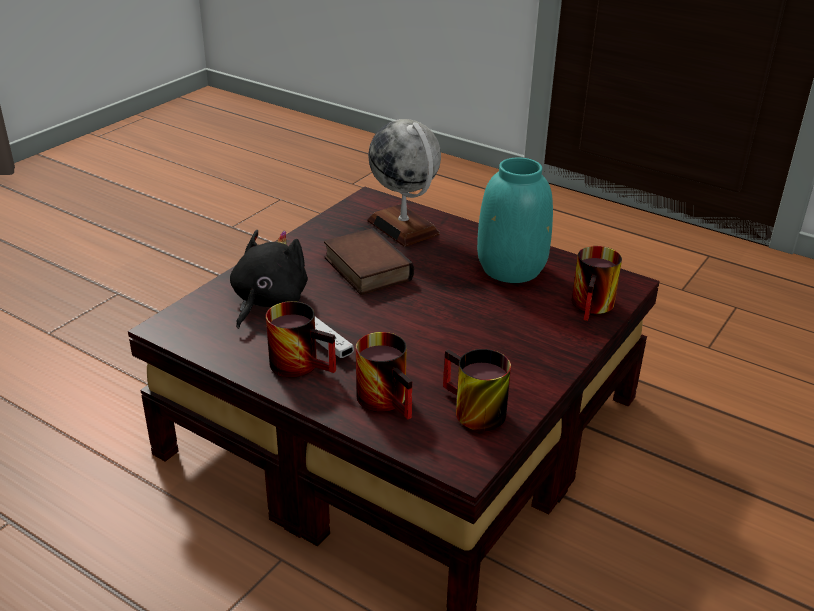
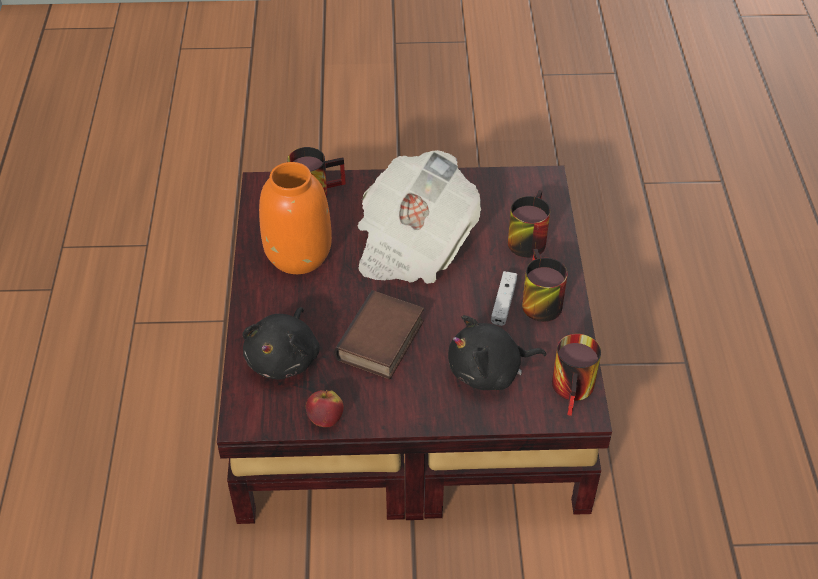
camera: 125 degrees left, 15 degrees up
(327, 223) = (325, 418): none -> apple
(403, 227) = (284, 358): globe -> black plush toy
(460, 328) = (412, 244): none -> newspaper
(470, 411) = (497, 198): mug -> mug (576, 390)
(511, 269) = (299, 254): turquoise vase -> orange vase

